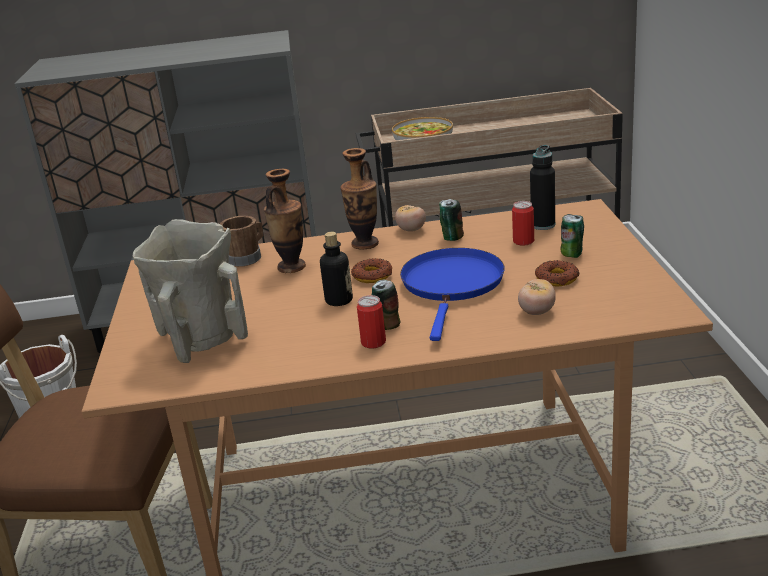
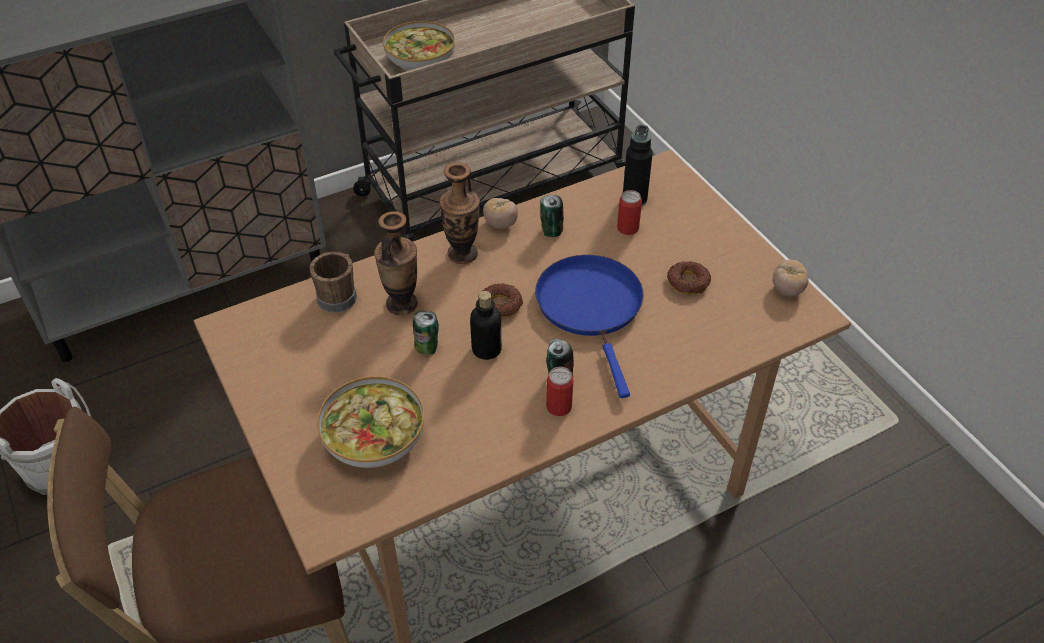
camera: 25 degrees left, 20 degrees up
(202, 340) = (373, 437): beige vase -> bowl
(537, 312) = (693, 334): tomato -> tomato (787, 290)
(571, 254) = (684, 243): can -> can (427, 348)

